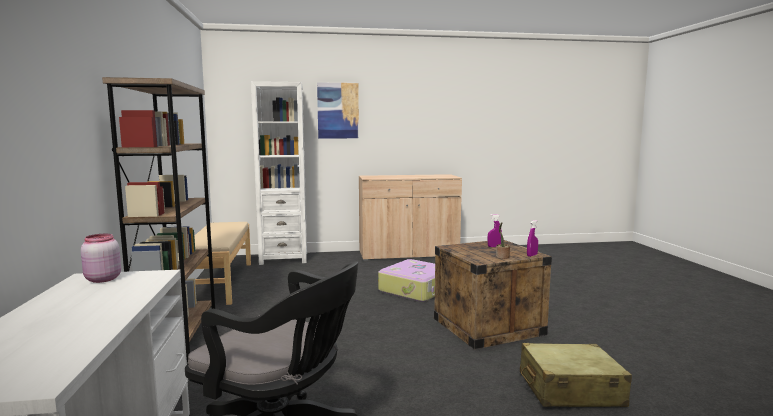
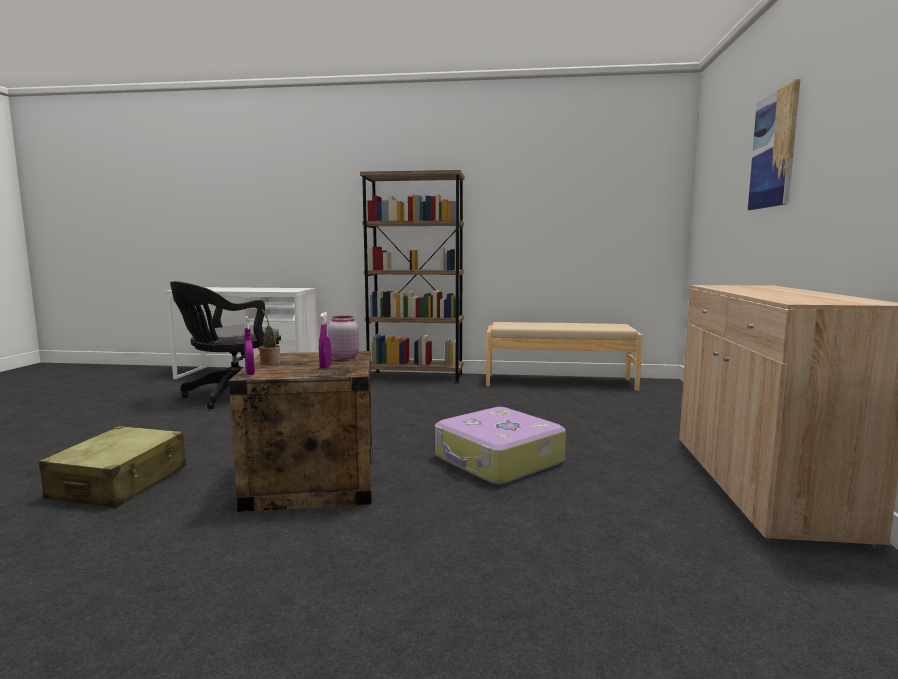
camera: 105 degrees right, 0 degrees up
(102, 279) = (294, 289): pink jar -> pink jar (343, 357)
(284, 258) = (676, 403): white bookcase -> none

